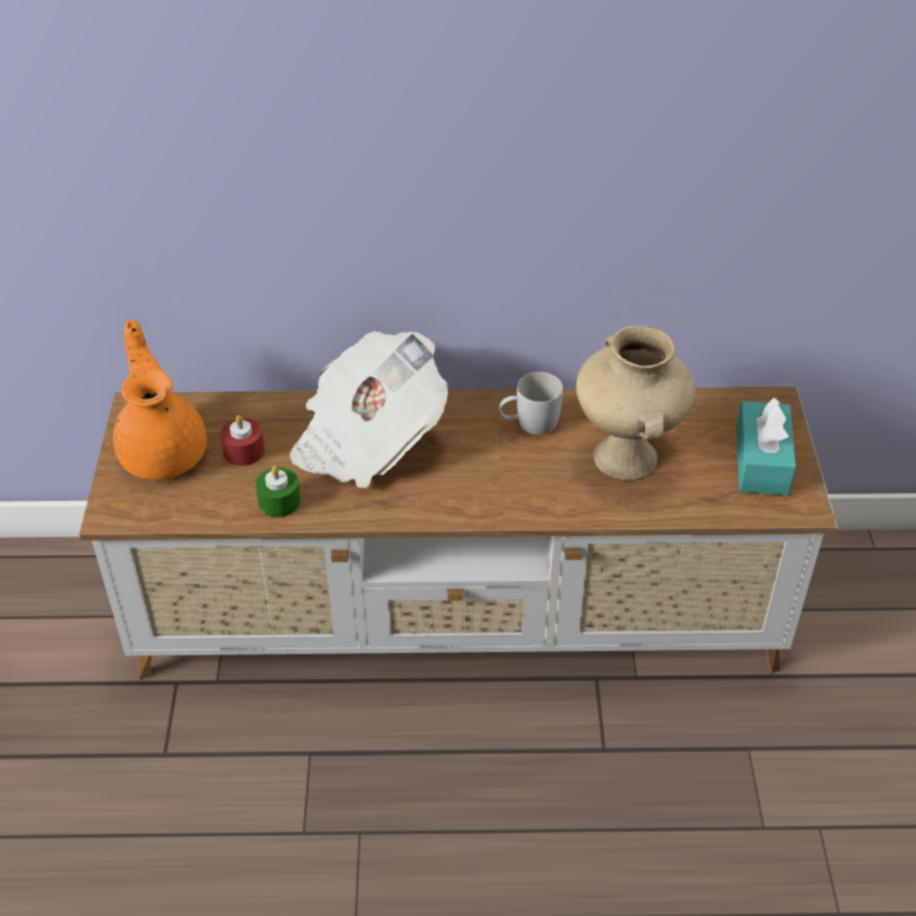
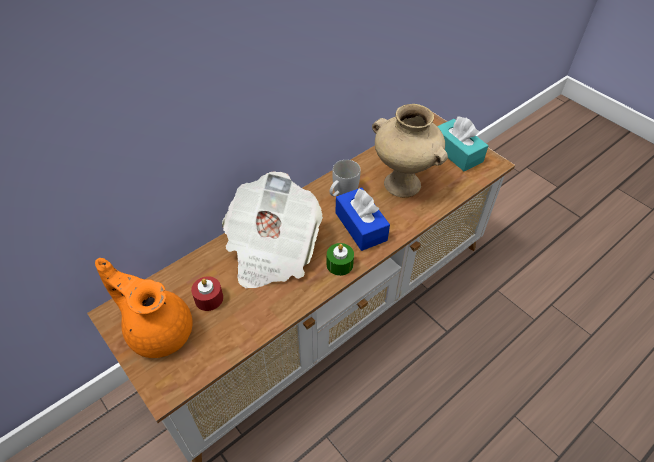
camera: 40 degrees left, 5 degrees up
(279, 501) = (260, 315): green candle -> green candle (339, 264)
(506, 477) = (361, 226): none -> blue tissue box

